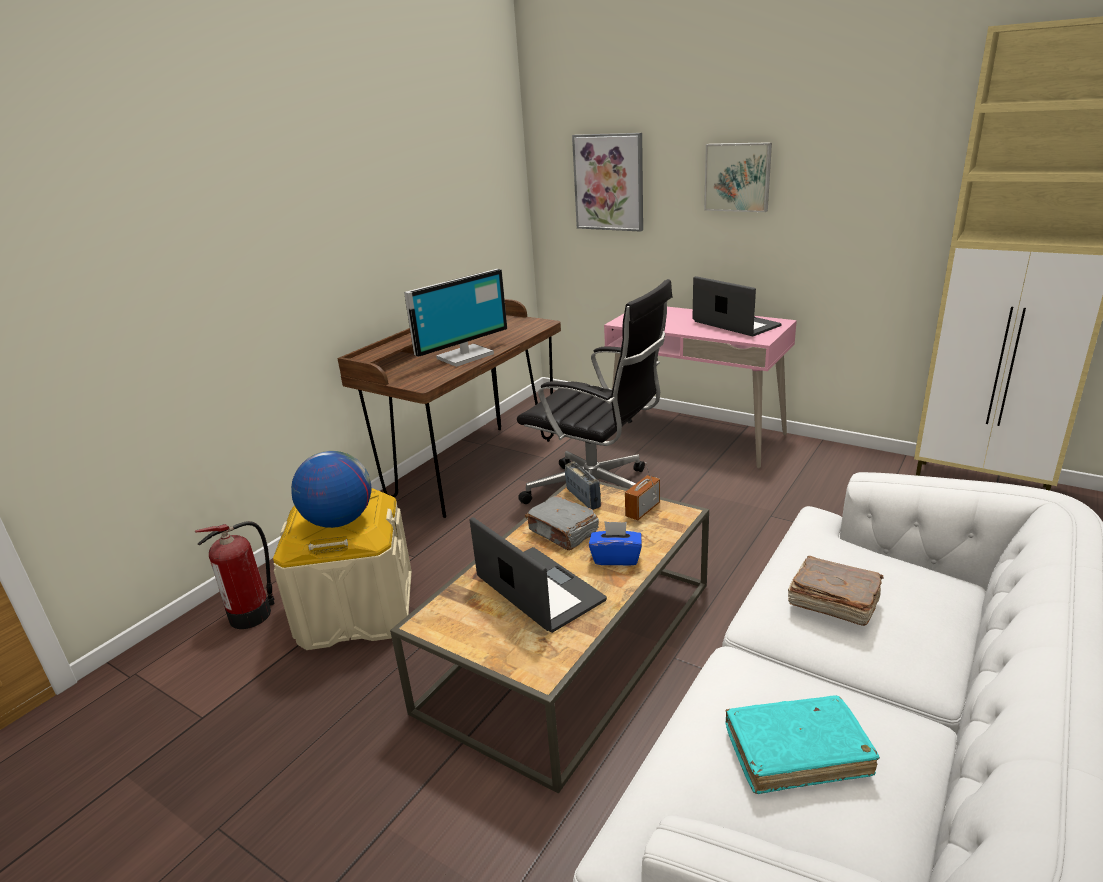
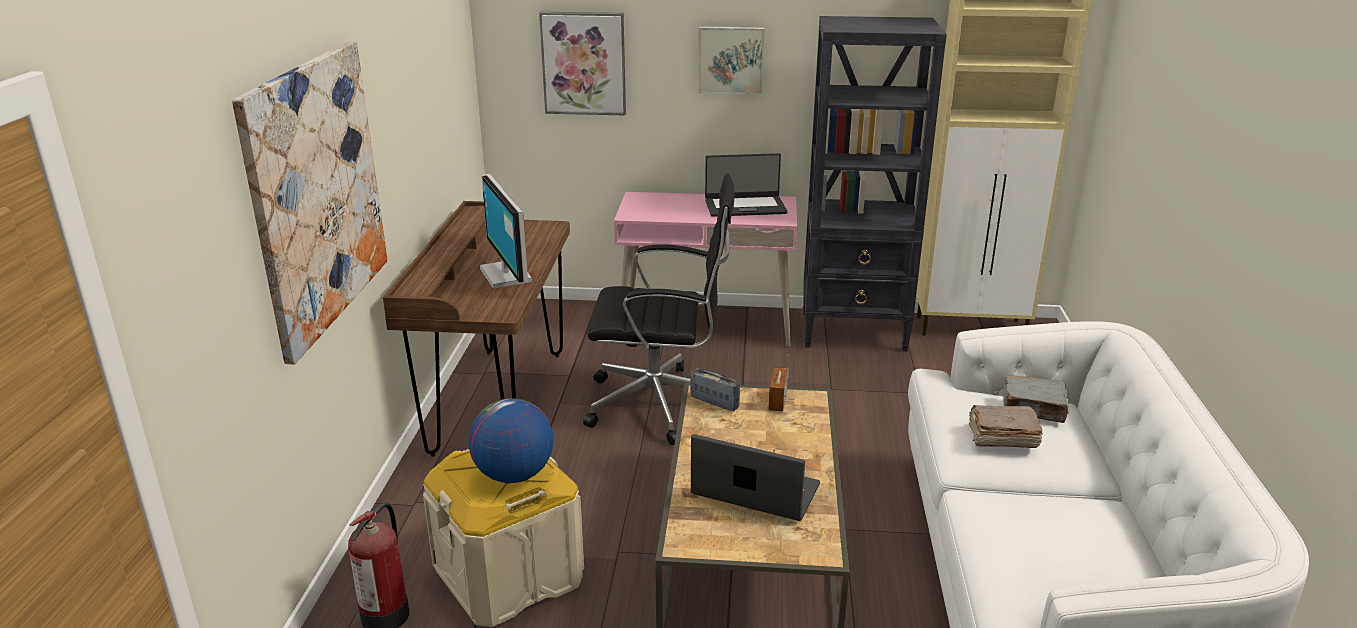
camera: 30 degrees left, 0 degrees up
(246, 257) = (317, 193): none -> picture
(464, 356) = (508, 274): monitor -> monitor turned 135 degrees clockwise
(563, 533) = (727, 437): grey book -> grey book (1034, 409)
(616, 558) = (793, 447): blue tissue box -> none
(735, 324) = (745, 207): laptop -> laptop turned 150 degrees clockwise
(797, 751) = (1062, 540): turquoise book -> none
(839, 466) = (854, 332): none -> black bookcase

